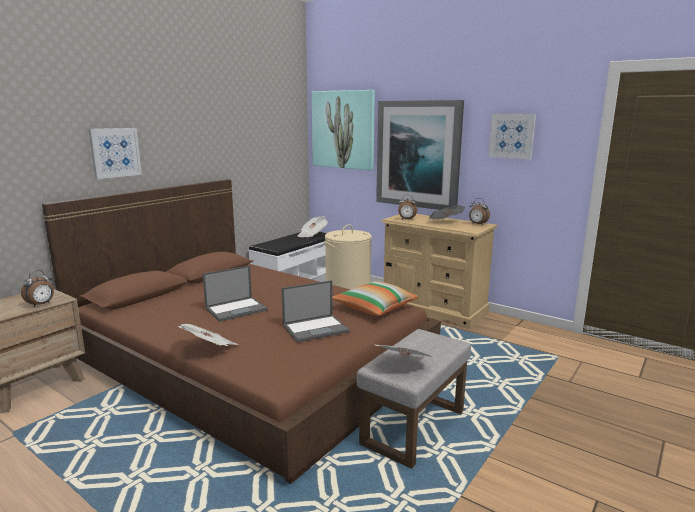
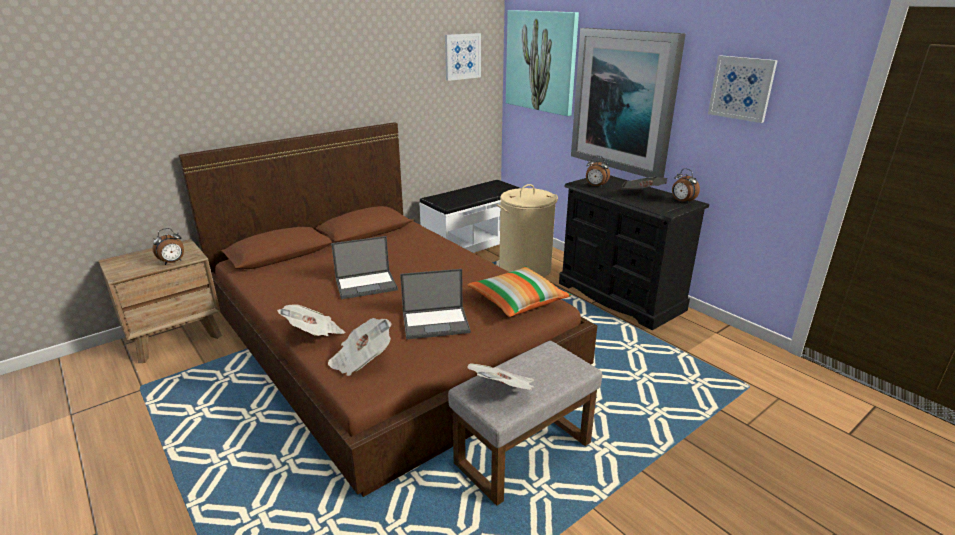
camera: 15 degrees right, 10 degrees up
(115, 152) = (258, 96): picture -> picture (462, 56)
(312, 235) = (497, 188): newspaper -> newspaper (361, 360)
(433, 309) = (620, 296): beige dresser -> black dresser

